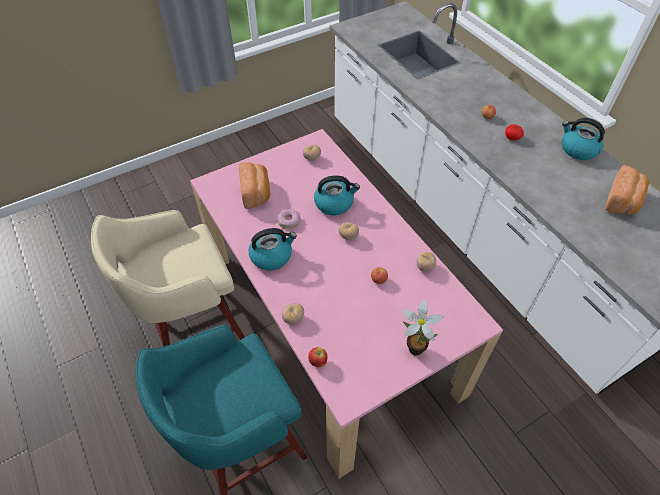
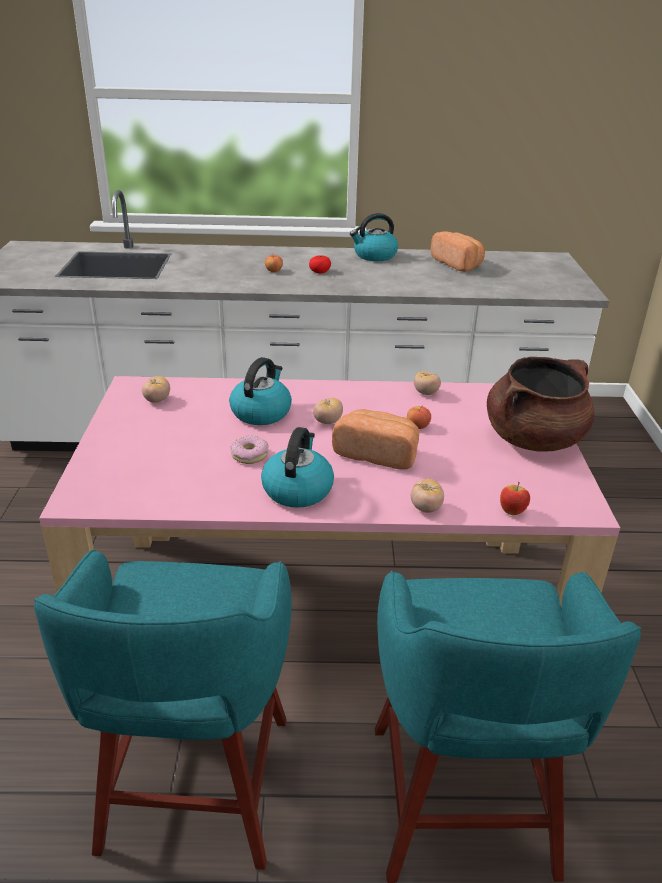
camera: 60 degrees left, 20 degrees down
(193, 329) = (194, 789): beige stool -> turquoise stool
(256, 192) = (158, 463): bread -> bread (377, 453)
(413, 347) = (534, 439): potted plant -> brown cooking pot

